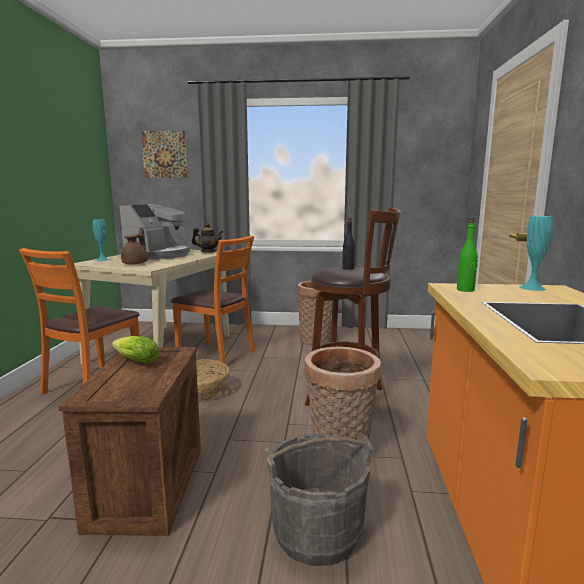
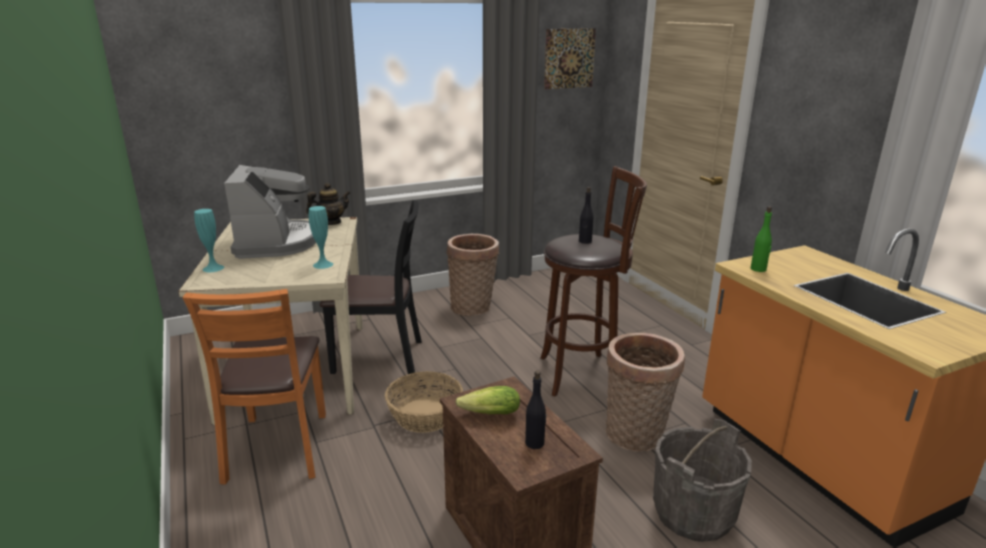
camera: 30 degrees left, 10 degrees up
(131, 385) = (535, 443): none -> black bottle
(136, 263) = (286, 268): brown teapot -> none
(164, 154) = (217, 76): picture -> picture (569, 58)
(216, 353) = (379, 357): orange chair -> black chair
(532, 288) = (793, 255): turquoise vase -> turquoise vase (323, 265)

